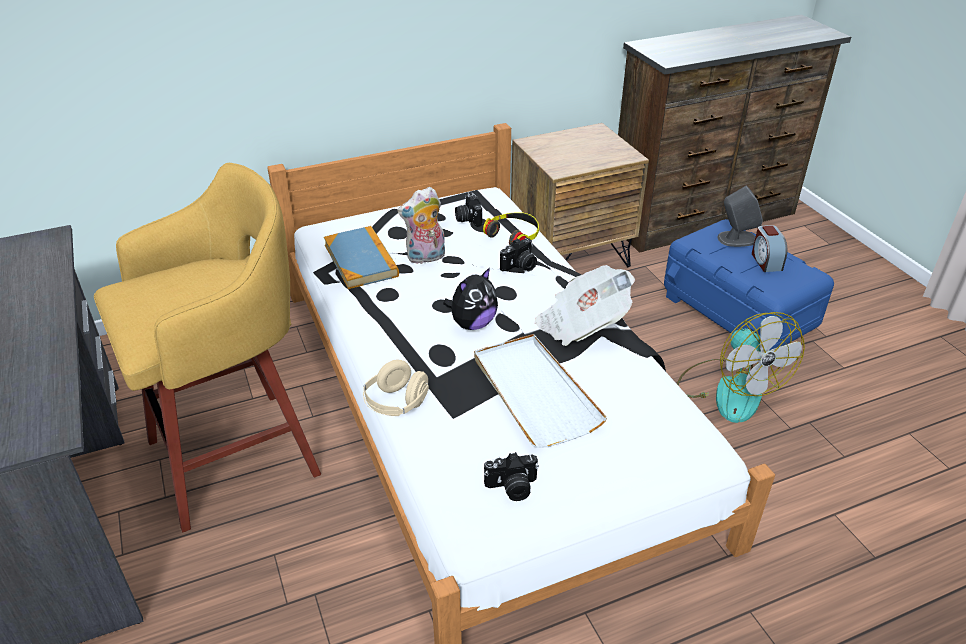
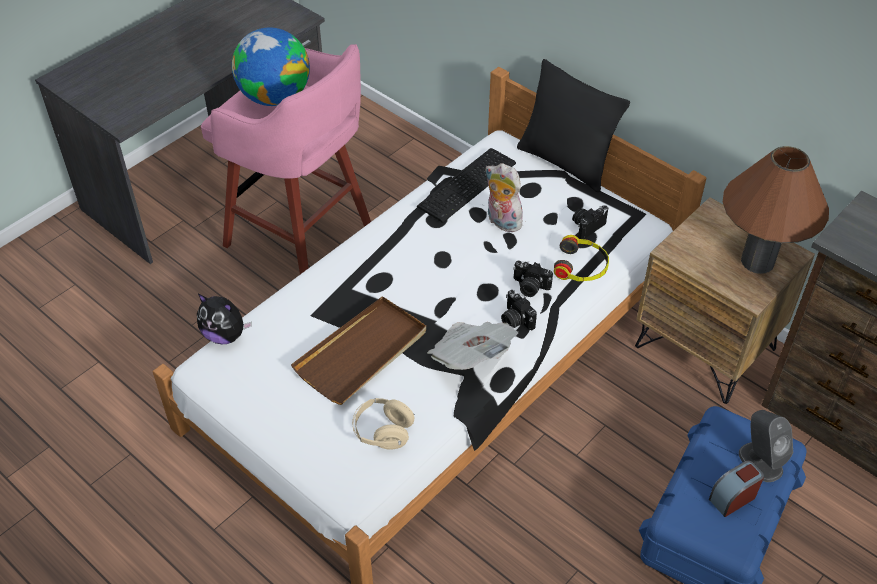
camera: 65 degrees right, 10 degrees up
(164, 291) = (275, 97): none -> globe
(239, 455) = (302, 238): yellow stool -> pink stool
(361, 260) = (469, 185): book -> keyboard
(381, 207) = (565, 163): none -> black pillow
(396, 404) = (309, 278): beige headphones -> beige headphones (383, 432)
(472, 324) = (430, 286): plush toy -> plush toy (225, 335)
(512, 488) = (255, 374): camera -> camera (515, 320)
(534, 392) = (362, 353): white tray -> brown tray
(595, 143) = (757, 261): none -> brown table lamp
(729, 389) = (571, 541): fan -> none

